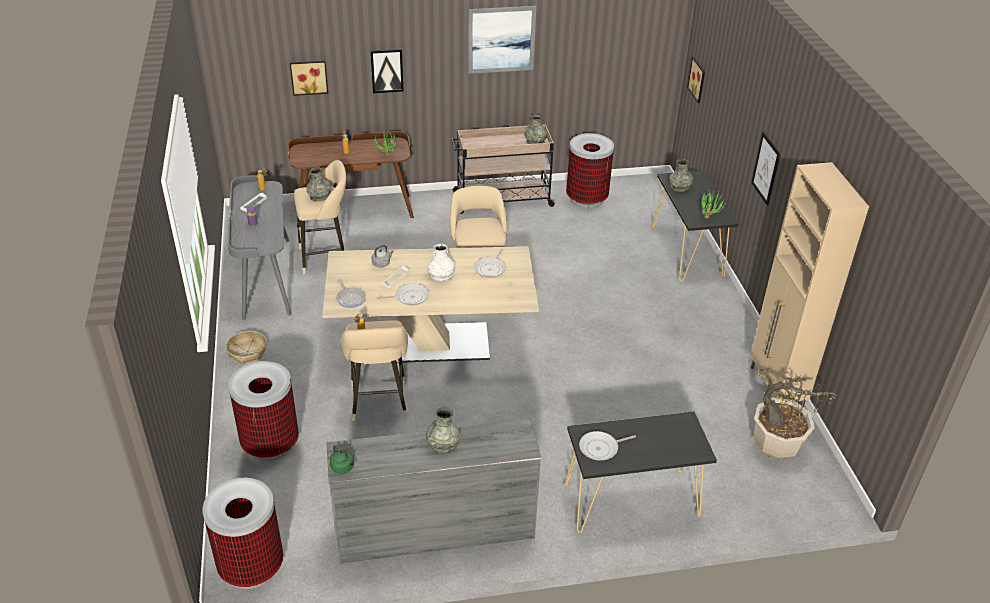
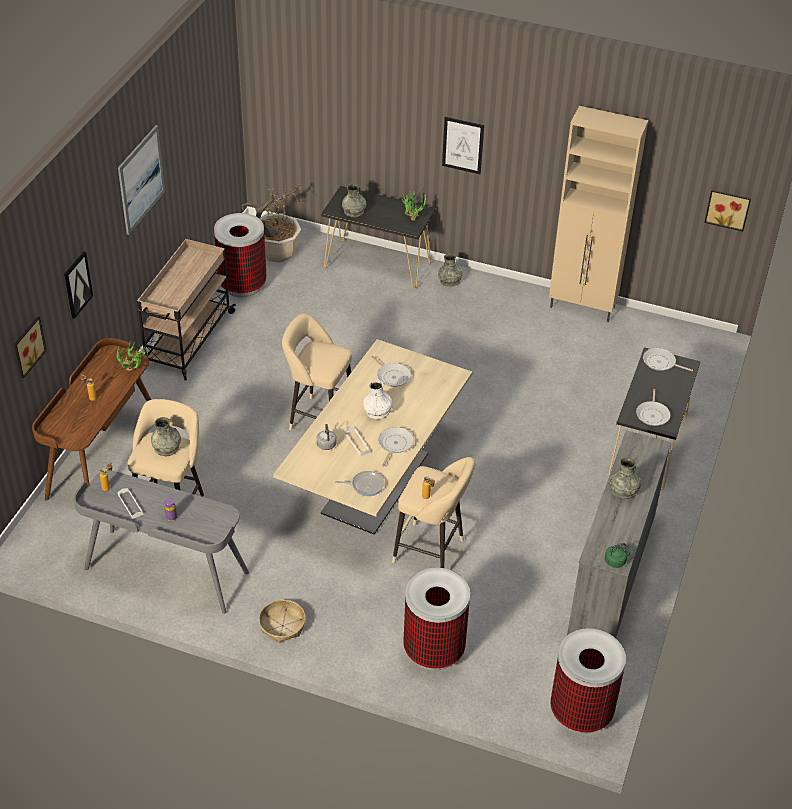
camera: 60 degrees left, 5 degrees up
(535, 142) = (200, 261): grey vase -> grey vase (450, 281)
(683, 430) = (661, 363): none -> frying pan
(698, 79) = (282, 107): picture -> picture (728, 208)
(777, 446) = (641, 339): potted plant -> potted plant (277, 253)

